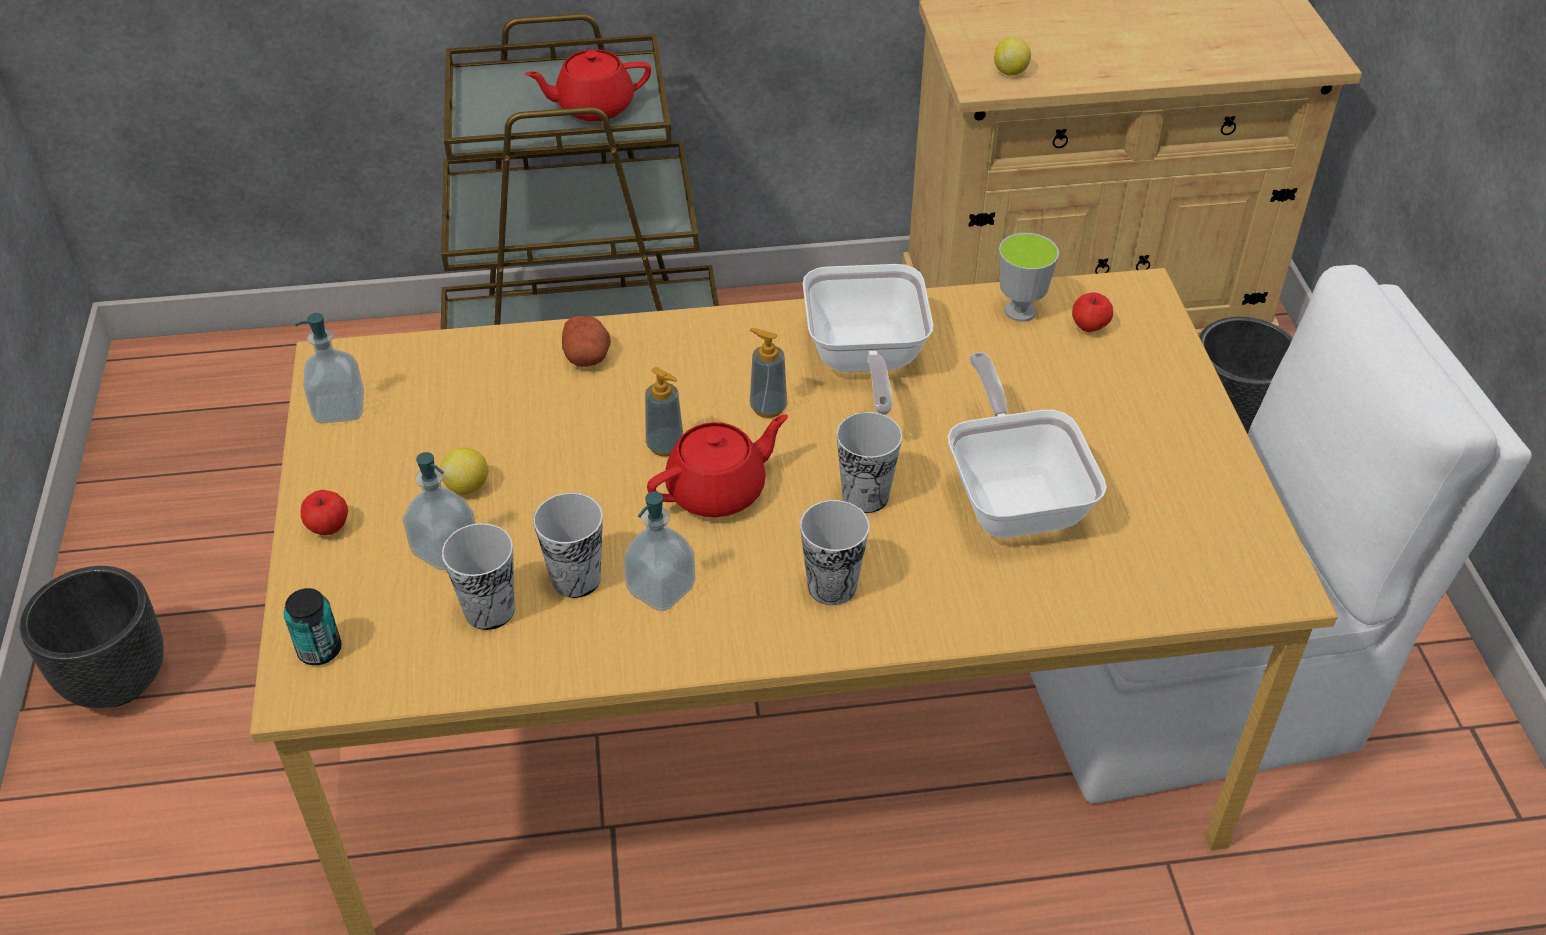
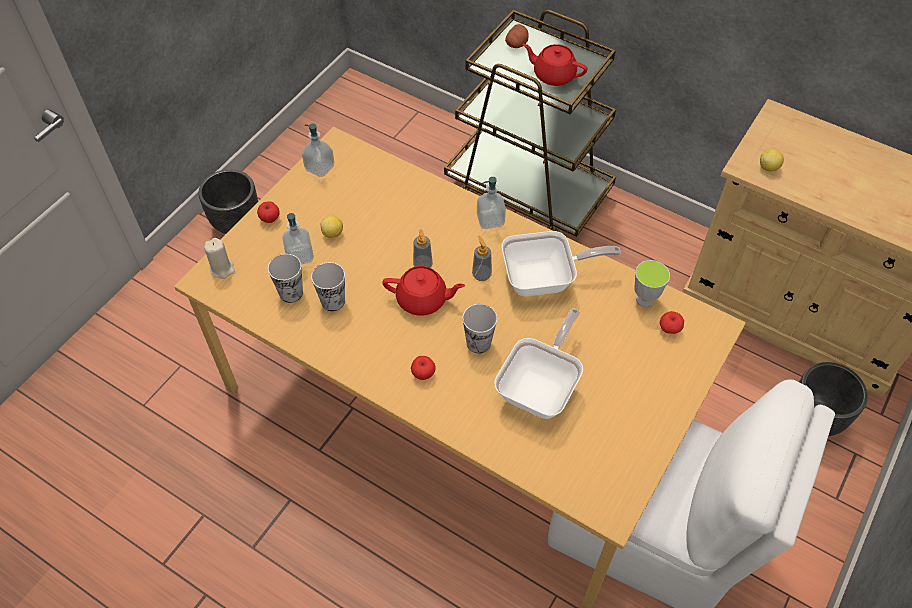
camera: 40 degrees right, 10 degrees up
(320, 650) = (222, 269): can -> beige candle
(587, 356) = (433, 202): potato -> potato (516, 44)
(661, 589) = (359, 328): soap dispenser -> soap dispenser (490, 220)
(832, 586) = (423, 373): cup -> apple
(864, 362) = (545, 279): frying pan -> frying pan turned 135 degrees counterclockwise

